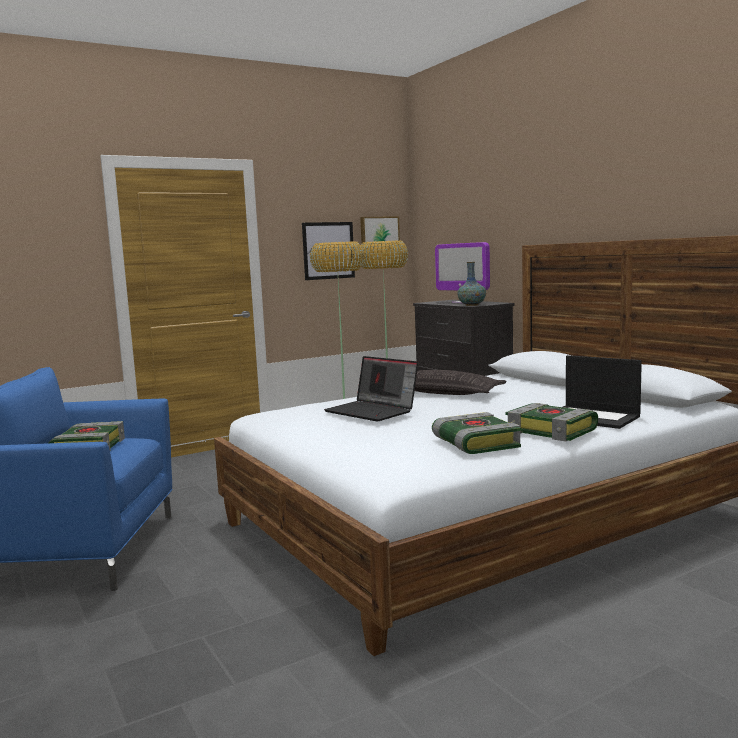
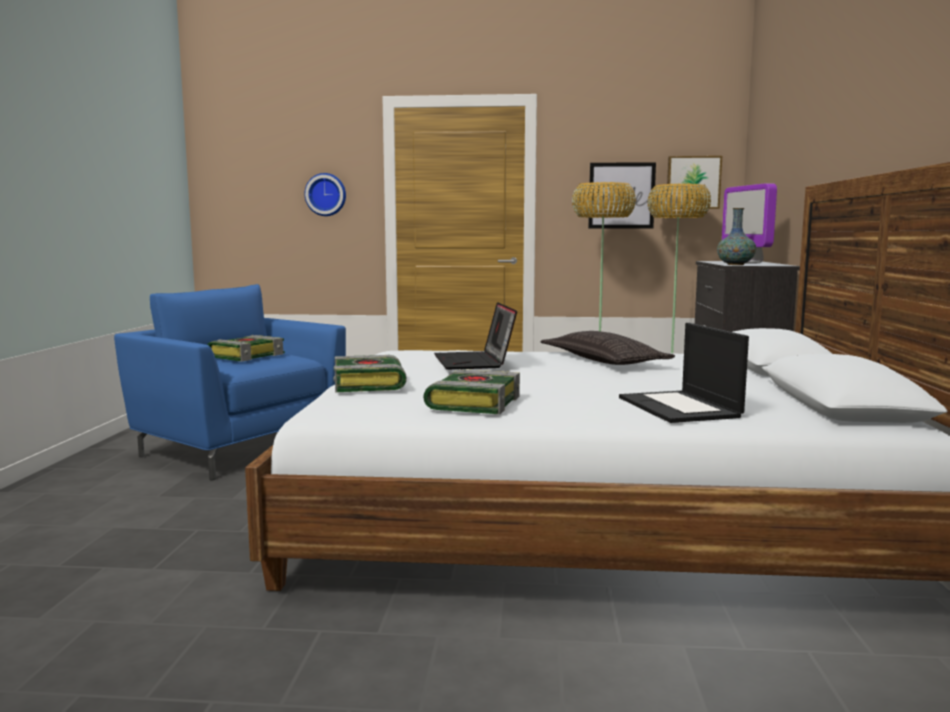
camera: 35 degrees right, 0 degrees up
(43, 259) = (326, 194): none -> wall clock
(552, 431) = (587, 409): book -> book (370, 385)

